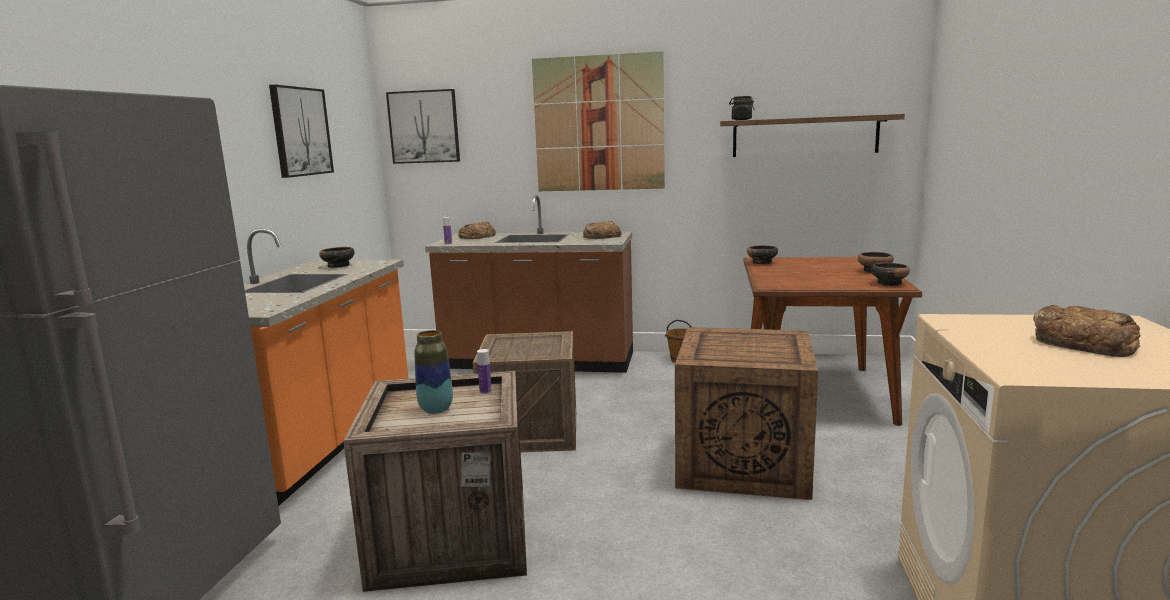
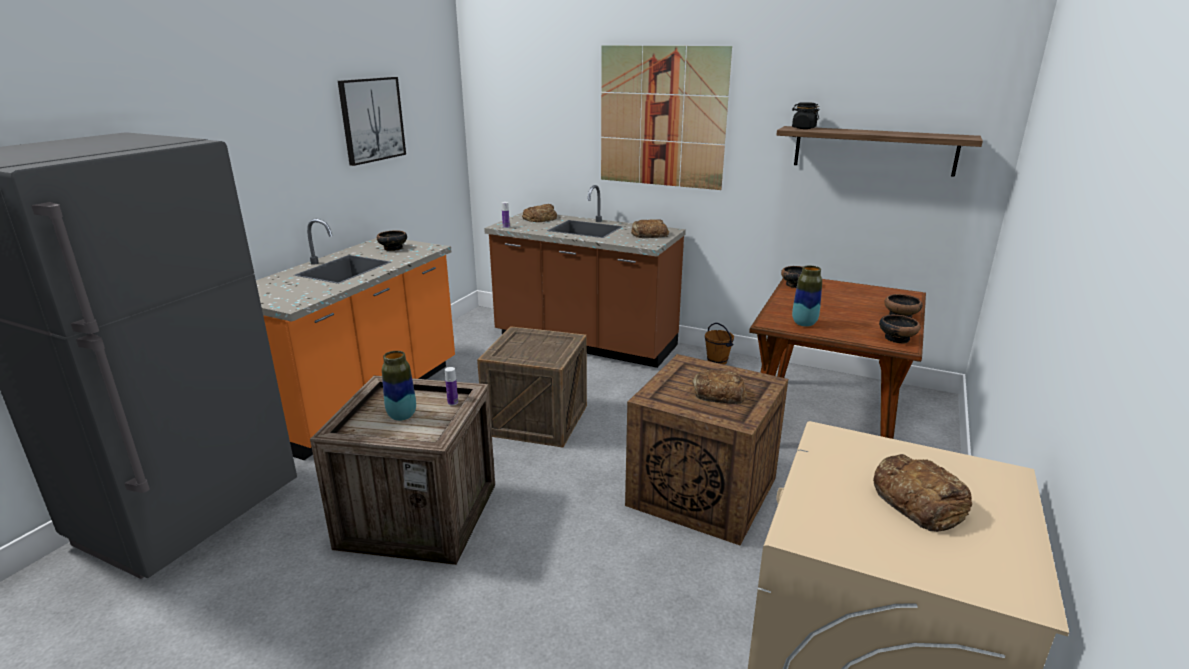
camera: 15 degrees right, 10 degrees up
(424, 127) = (502, 106): picture -> none
(755, 347) = (718, 393): none -> bread
(799, 283) = (804, 323): none -> vase

